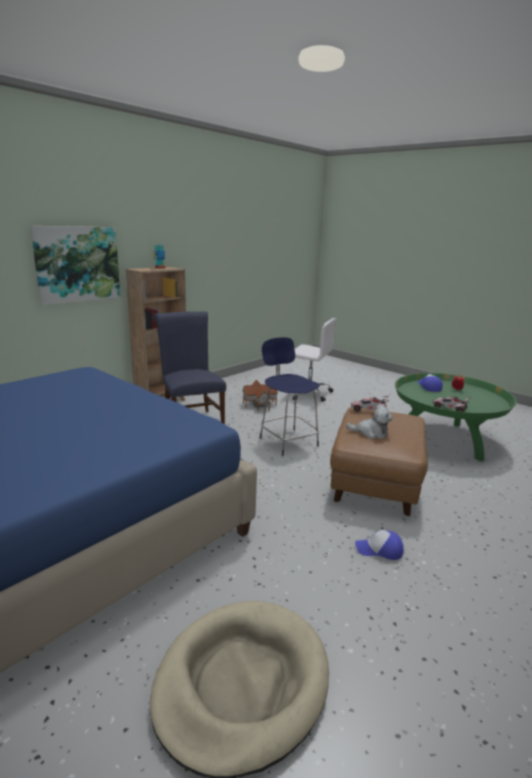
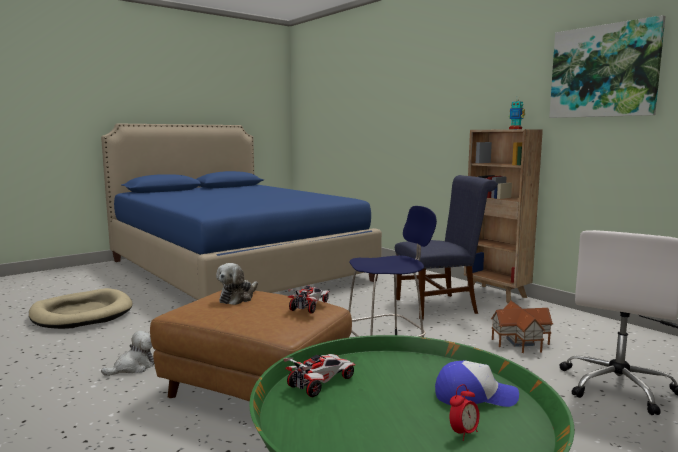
camera: 100 degrees right, 10 degrees down
(77, 264) = (448, 124): picture -> picture (603, 71)
(379, 550) = (133, 367): cap -> plush toy

